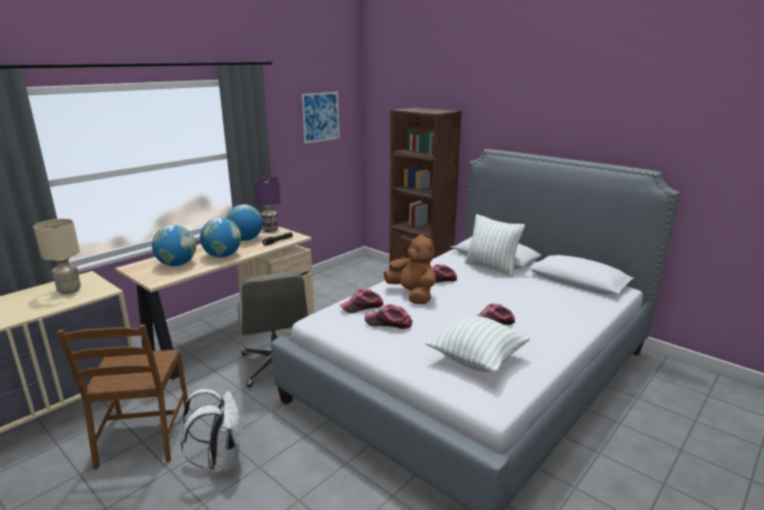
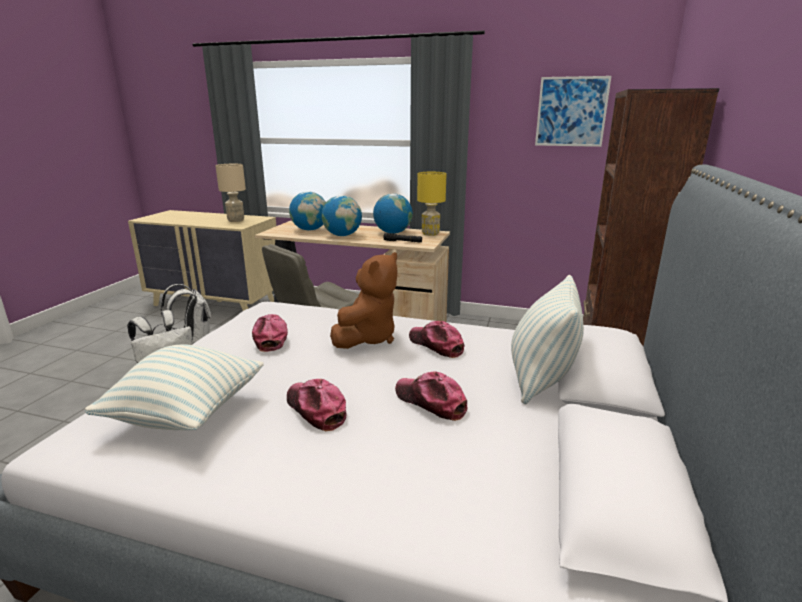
camera: 65 degrees right, 0 degrees up
(144, 437) = (195, 341): brown chair -> white backpack
(270, 230) = (430, 234): purple table lamp -> yellow table lamp
(362, 306) = (307, 317): cap -> cap (431, 402)

